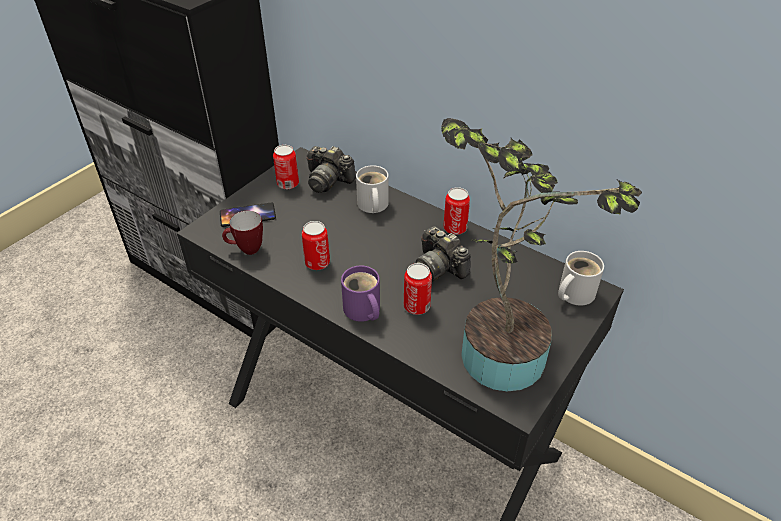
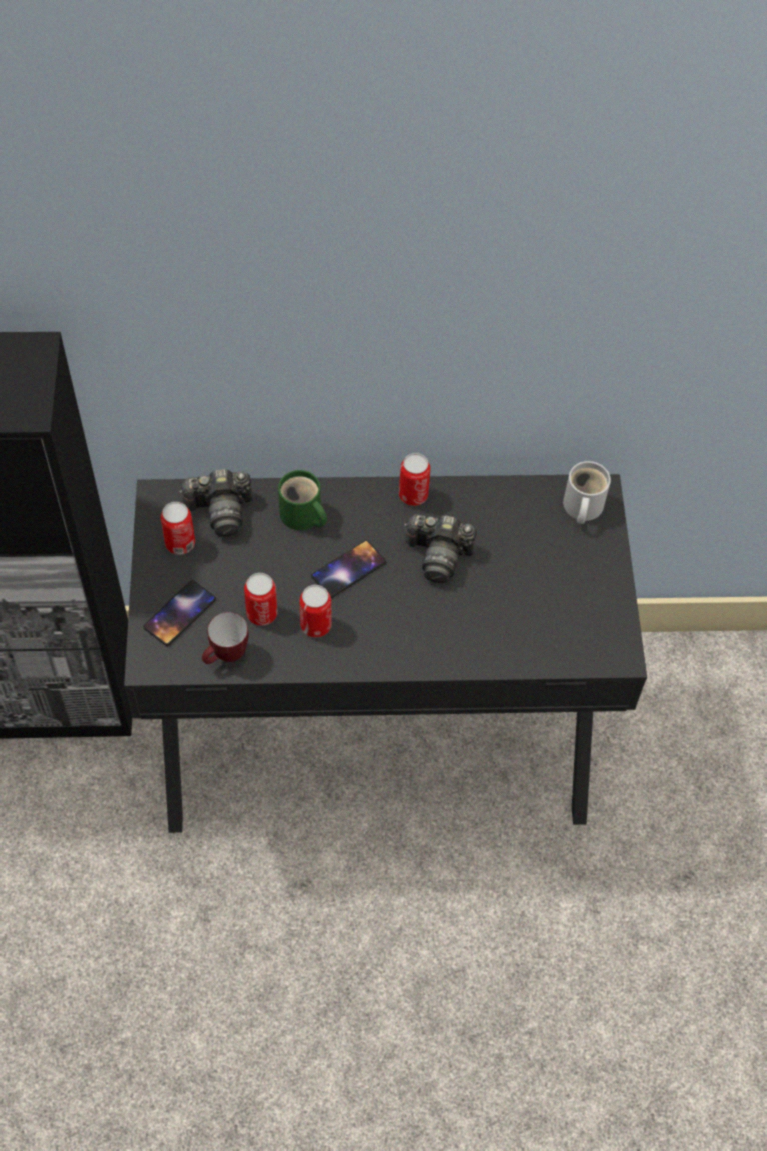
camera: 40 degrees left, 15 degrees up
(362, 311) = (411, 651): purple mug -> none
(370, 245) = (348, 569): none -> phone
(372, 205) = (302, 517): white mug -> green mug
(416, 306) = (456, 613): can -> can (262, 613)
(501, 348) = (565, 608): potted plant -> none

